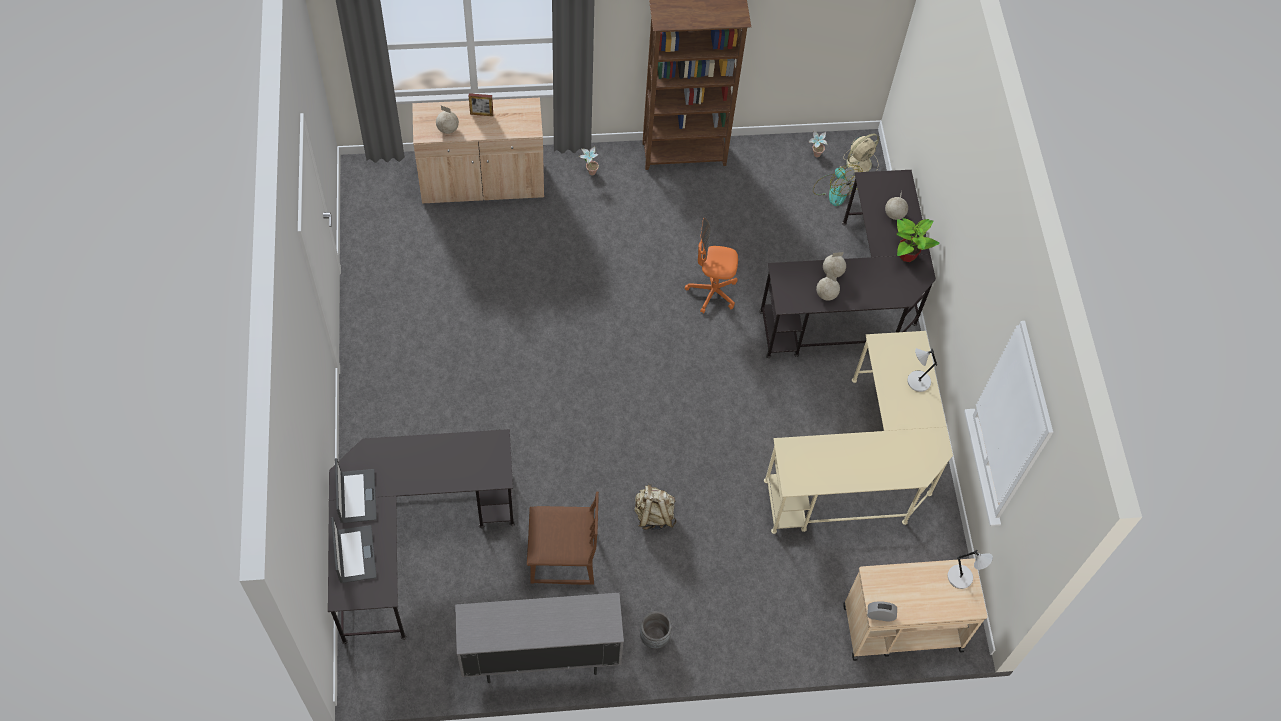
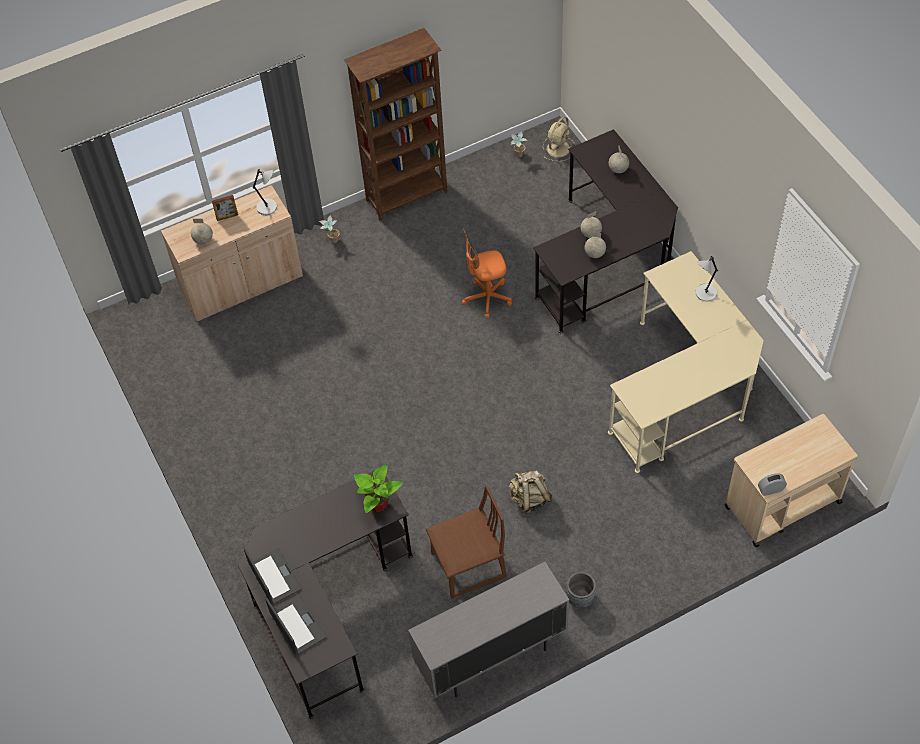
camera: 15 degrees left, 5 degrees down
(834, 190) = (548, 177): fan -> none
(907, 255) = (645, 197): potted plant -> potted plant (378, 504)
(961, 577) = (821, 433): grey table lamp -> grey table lamp (268, 207)

